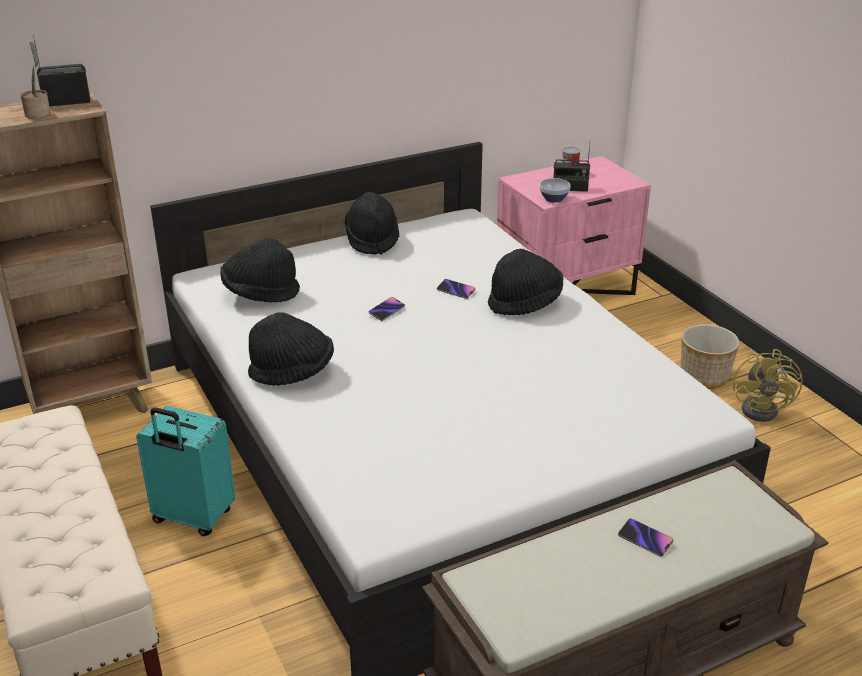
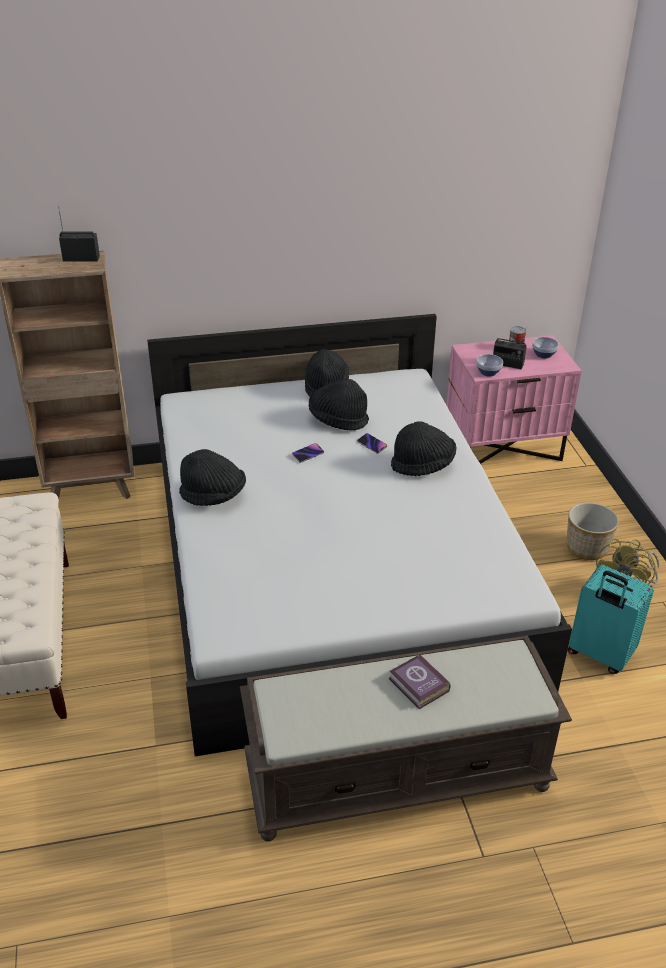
camera: 15 degrees right, 5 degrees up
(39, 114) = (56, 268): potted plant -> none
(192, 518) = (131, 591): turquoise suitcase -> turquoise suitcase (599, 655)
(260, 293) = (217, 422): black hat -> black hat (338, 420)
(603, 174) = (544, 354): none -> bowl
(645, 539) = (419, 686): phone -> book

